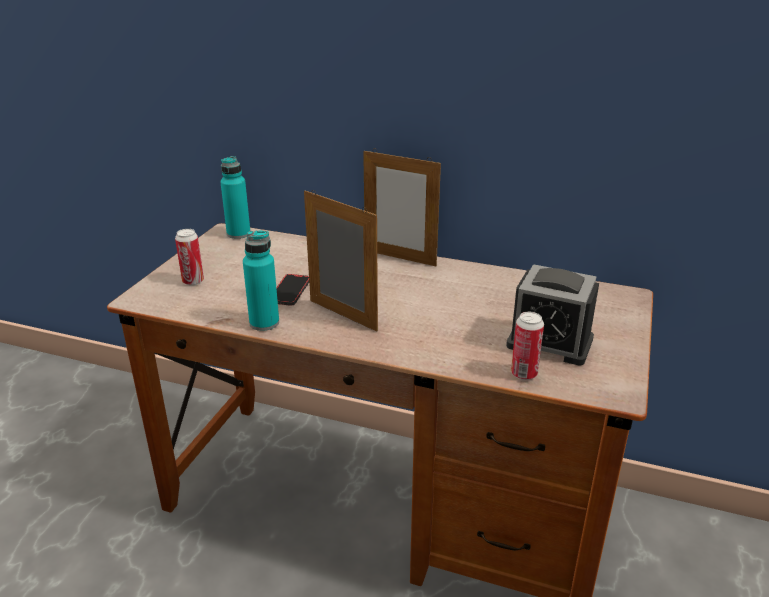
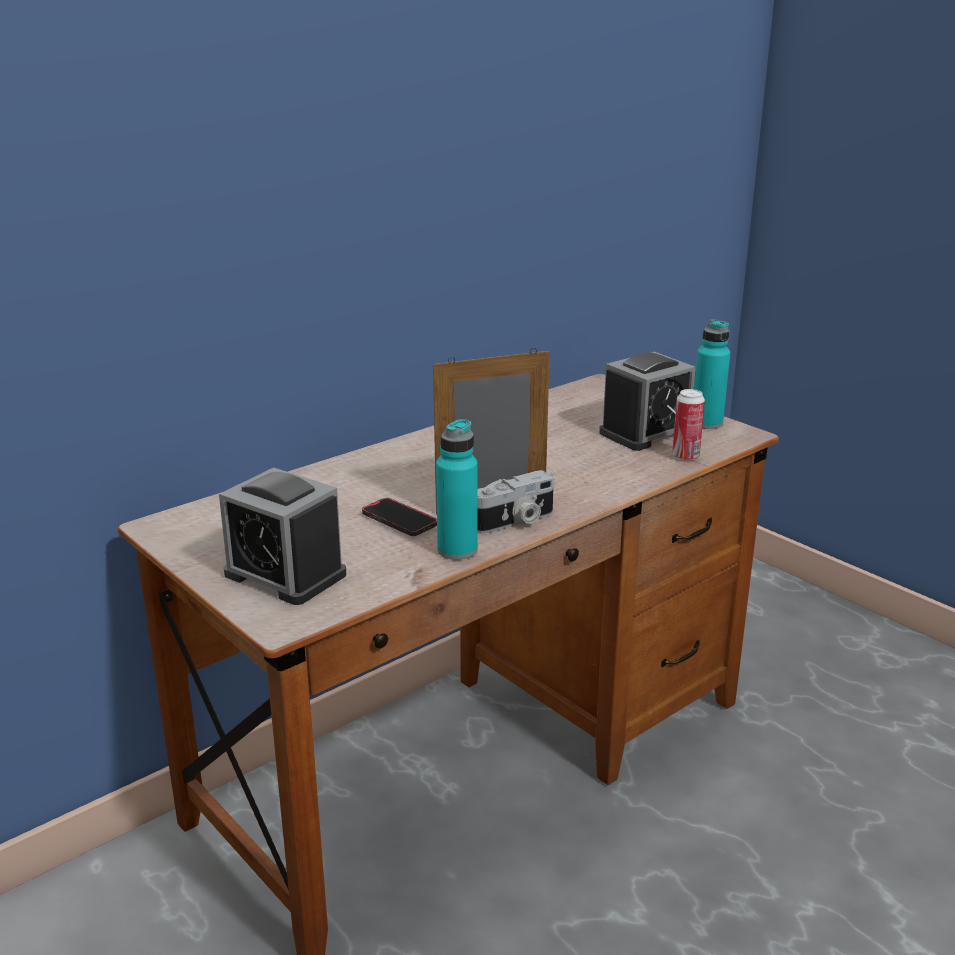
camera: 60 degrees left, 5 degrees down
(193, 281) = (285, 574): can -> alarm clock
(238, 234) = (182, 518): turquoise bottle -> turquoise bottle (707, 423)
(324, 331) = (515, 522): none -> camera
(400, 258) = (398, 446): picture frame -> none

